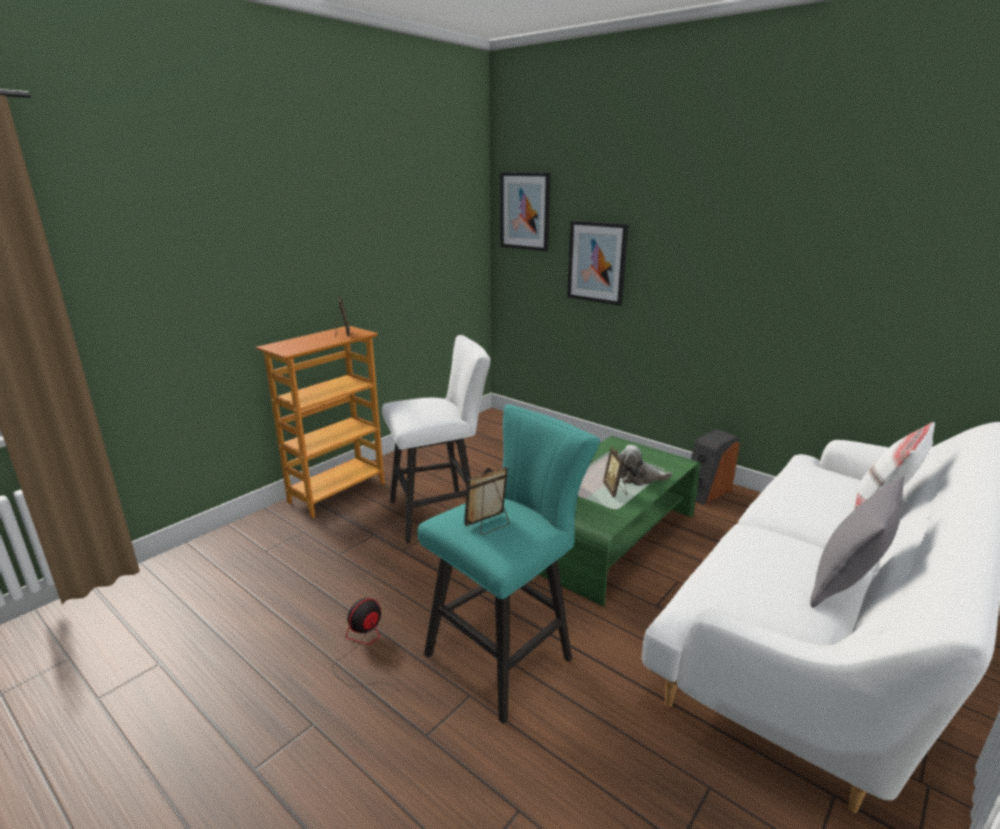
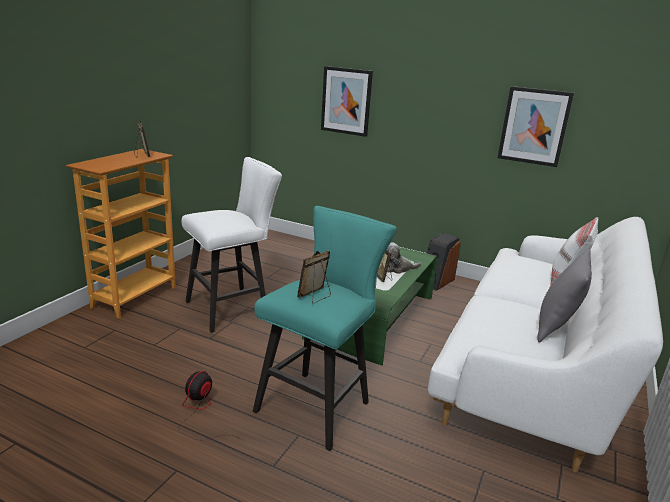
camera: 15 degrees left, 0 degrees up
(525, 211) = (283, 57): picture -> picture (534, 126)

